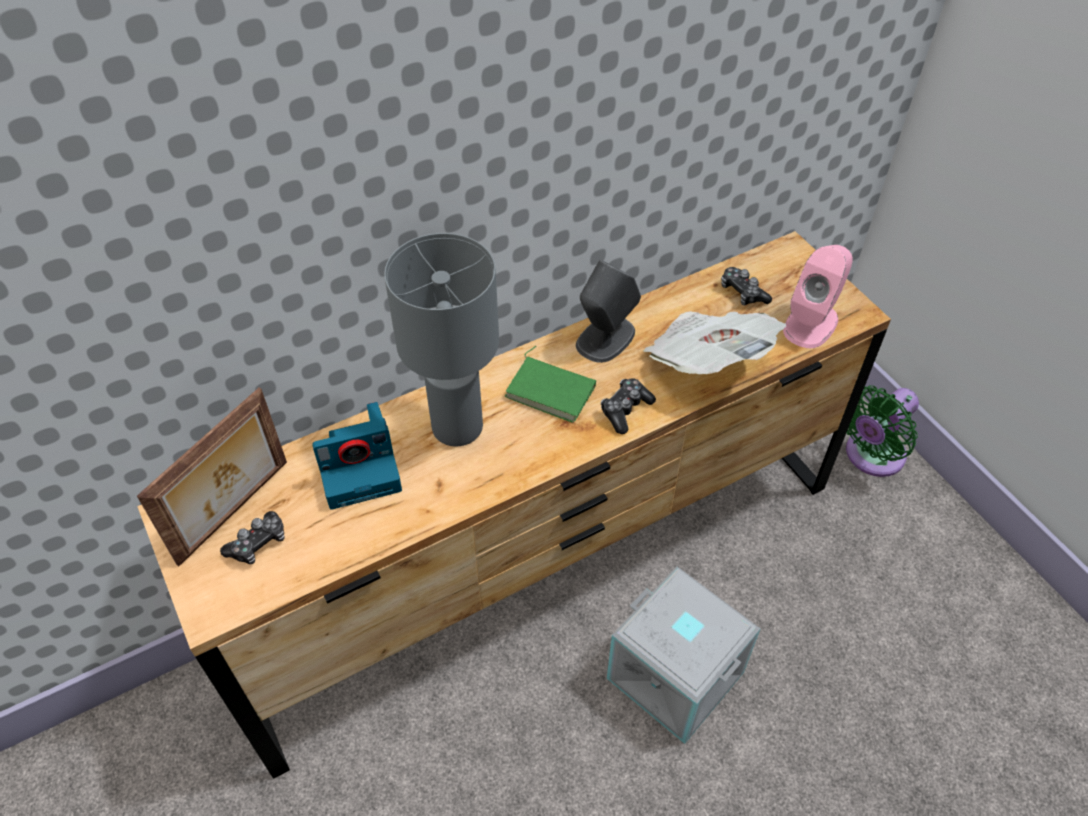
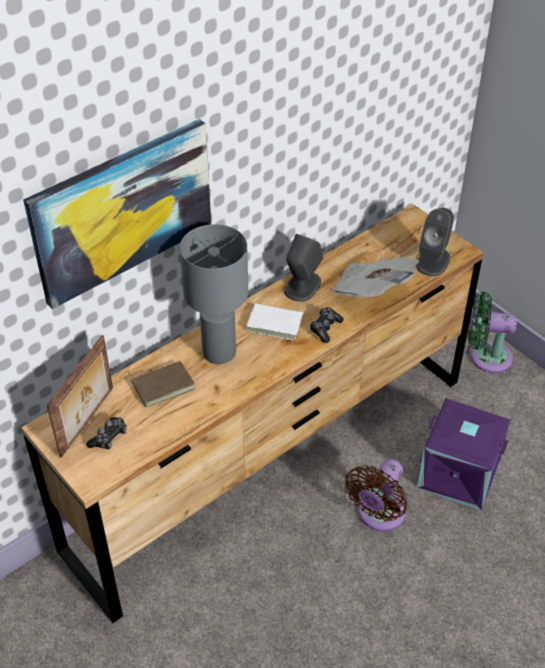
camera: 10 degrees left, 5 degrees down
(292, 196) = (122, 211): none -> picture
(361, 467) = (162, 384): camera -> brown book
(552, 390) = (275, 322): green book -> white book
(677, 674) = (378, 515): grey storage box -> brown fan
(742, 293) = (386, 247): game controller -> none
(806, 627) = (460, 473): none -> purple storage box
(811, 324) = (433, 261): pink speaker -> grey speaker
(870, 456) = (485, 356): green fan -> green fan turned 60 degrees clockwise

